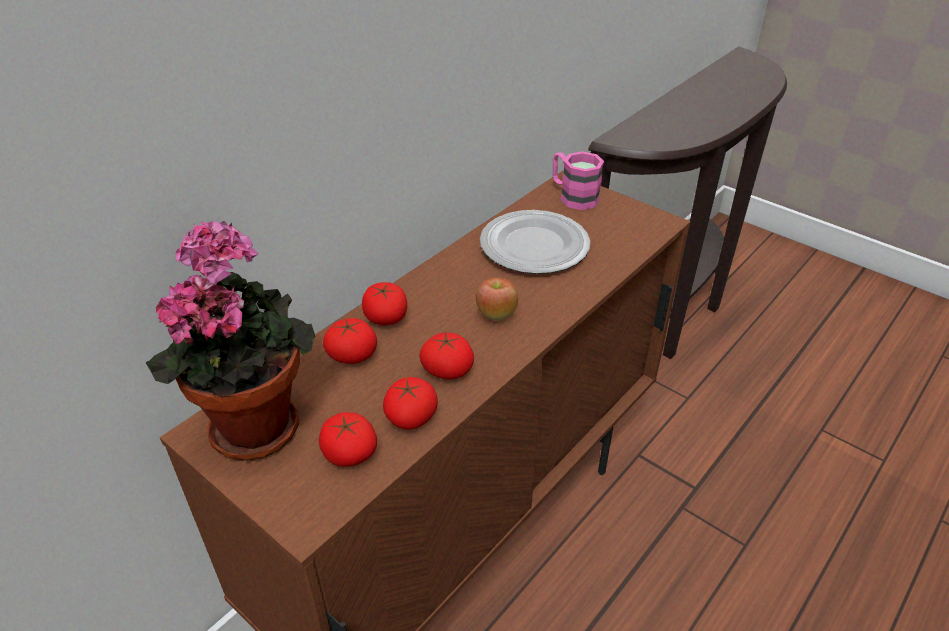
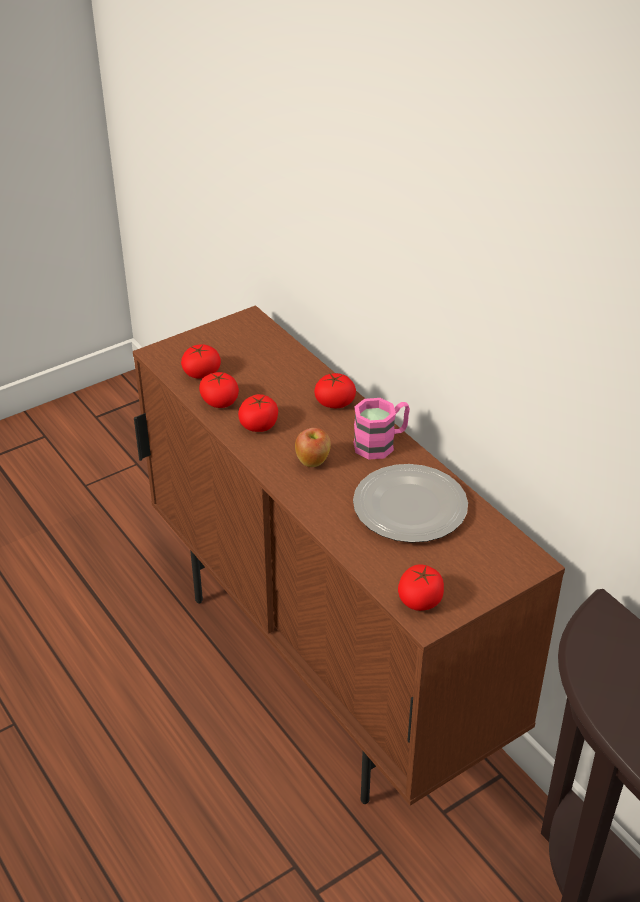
camera: 105 degrees right, 0 degrees up
(256, 421) = (249, 339): potted plant -> none
(352, 354) = (297, 382): tomato -> tomato (420, 599)
(573, 196) = (500, 560): pink mug -> pink mug (381, 443)

